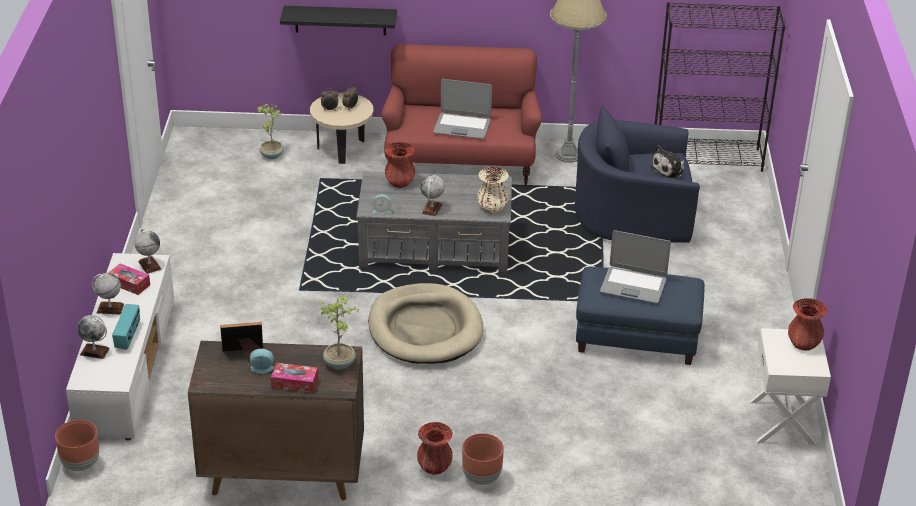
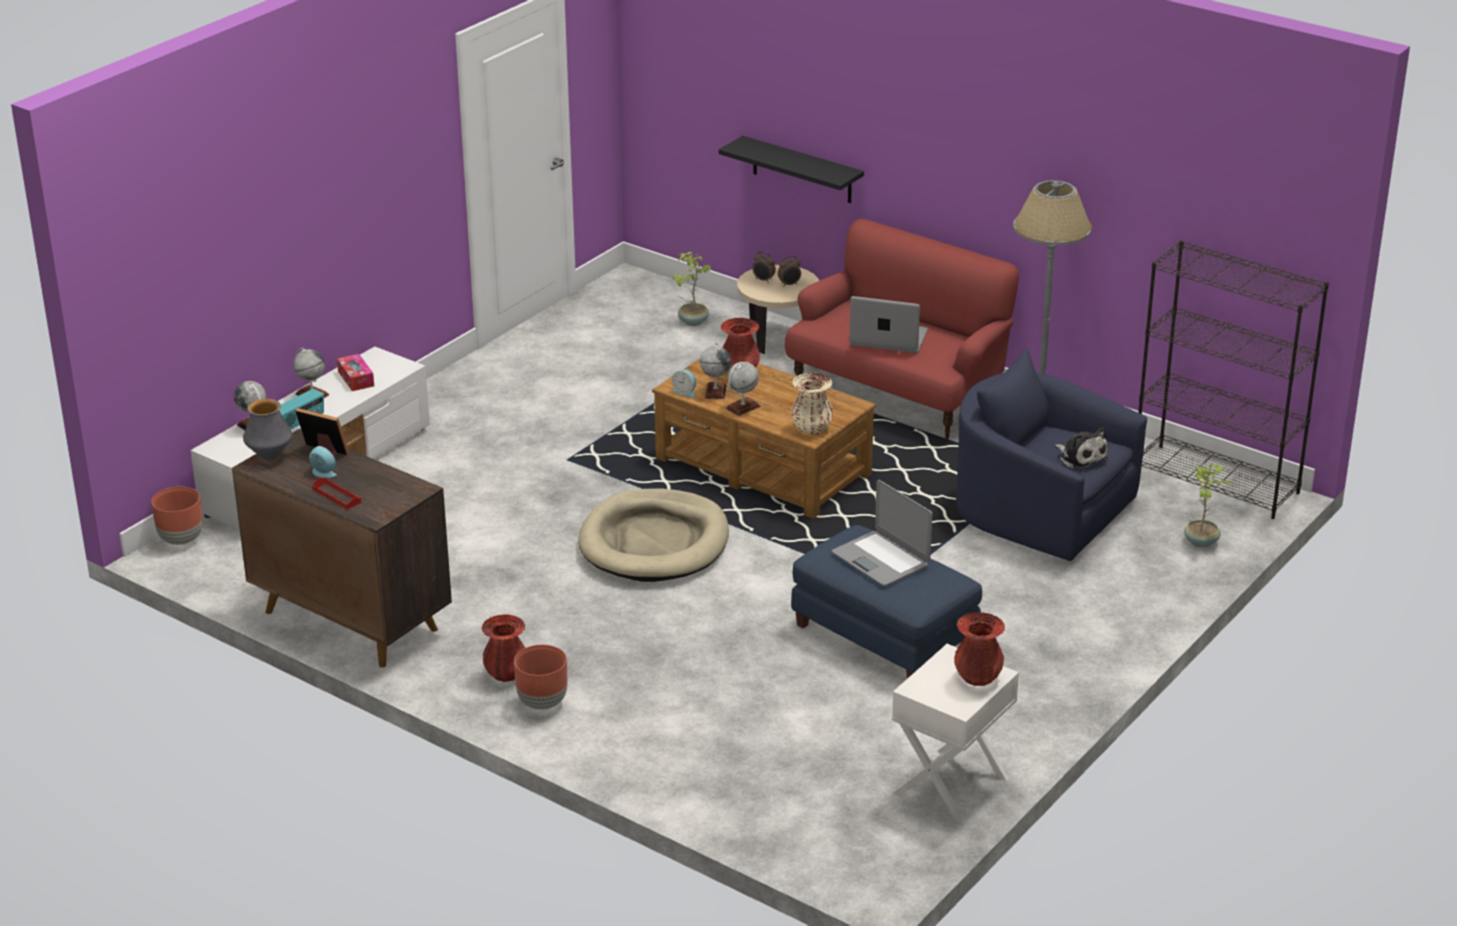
camera: 35 degrees right, 5 degrees down
(149, 265) = (394, 368): globe -> globe (715, 391)
(205, 371) = (269, 456): none -> vase
(294, 383) = (337, 496): tissue box -> red tray
(340, 363) = (402, 494): potted plant -> potted plant (1202, 541)
(435, 247) = (763, 468): grey coffee table -> brown coffee table
(462, 126) = (888, 339): laptop -> laptop turned 150 degrees clockwise
(669, 170) = (1080, 457): plush toy -> plush toy turned 120 degrees counterclockwise

